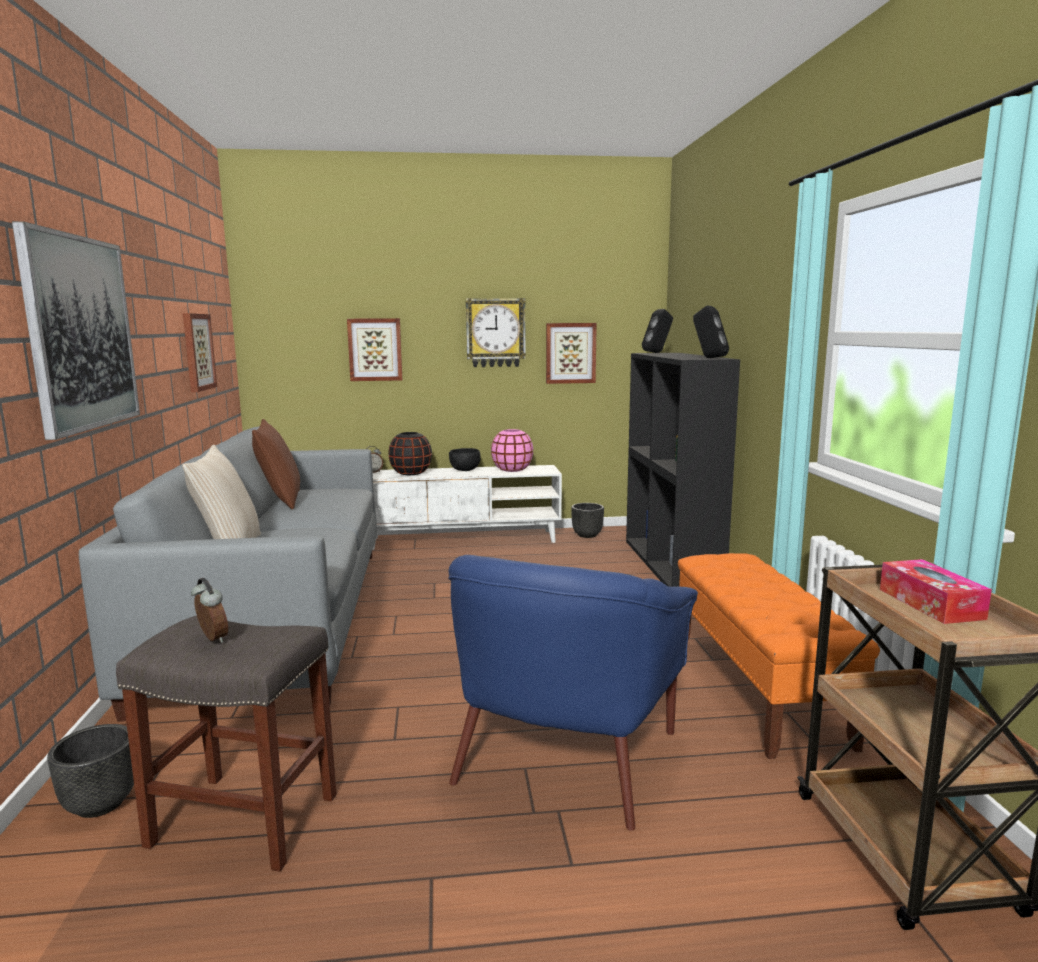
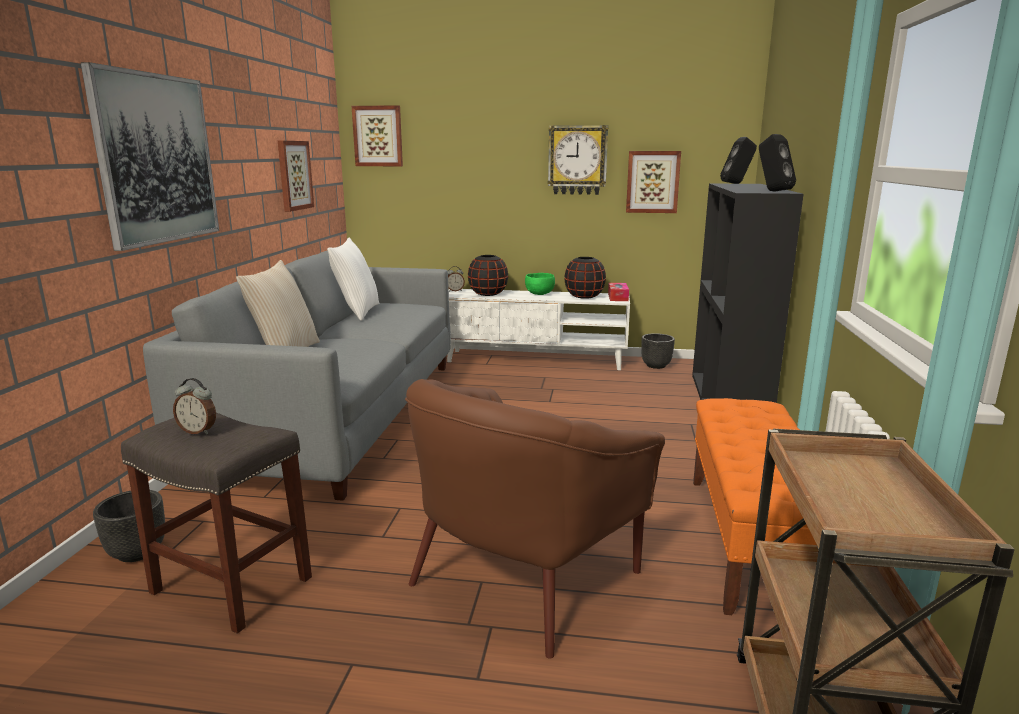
camera: 15 degrees right, 5 degrees up
(211, 639) = (198, 431): alarm clock -> alarm clock turned 135 degrees clockwise
(280, 501) = (357, 312): brown pillow -> white pillow
(375, 349) = (463, 175): picture -> picture (378, 136)
(465, 469) = (540, 293): black bowl -> green bowl
(512, 470) = (584, 296): pink vase -> black vase
(564, 757) = (522, 577): blue armchair -> brown armchair
(930, 604) = (870, 483): tissue box -> tissue box (618, 297)

